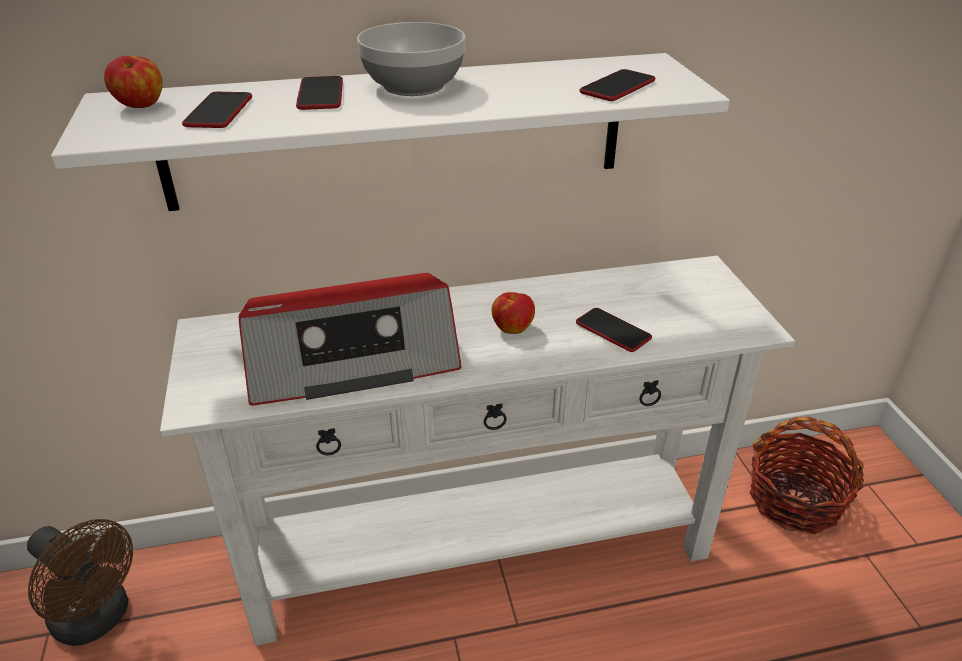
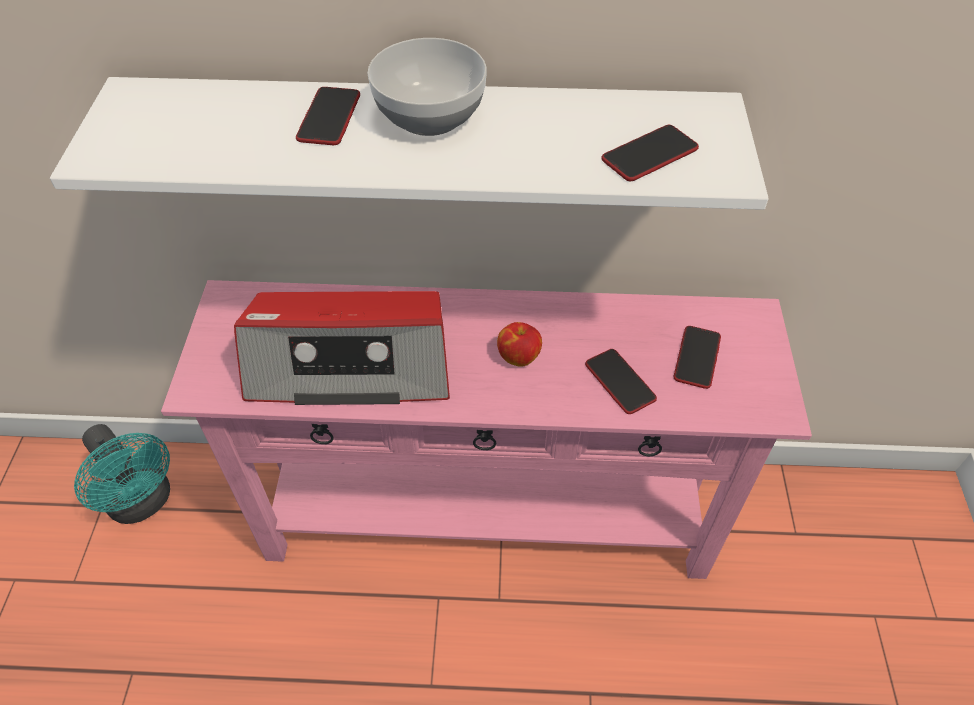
camera: 15 degrees right, 15 degrees up
(98, 619) = (143, 502): brown fan -> turquoise fan
(140, 106) = (151, 109): apple -> none
(219, 112) = (221, 132): phone -> phone (697, 357)
(480, 551) = (487, 518): white console table -> pink console table
(794, 501) = (823, 538): basket -> none

